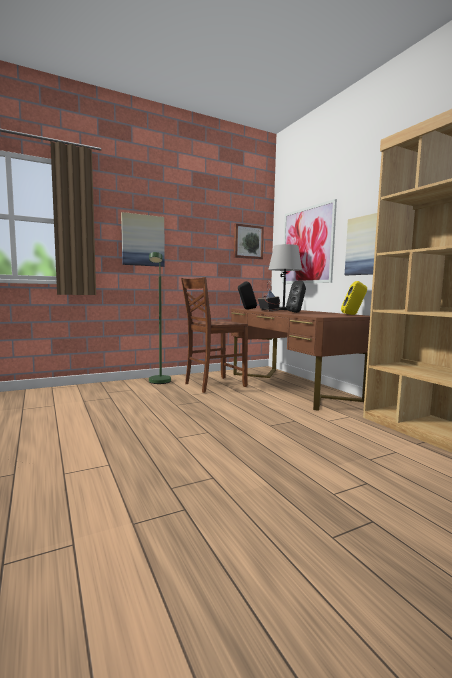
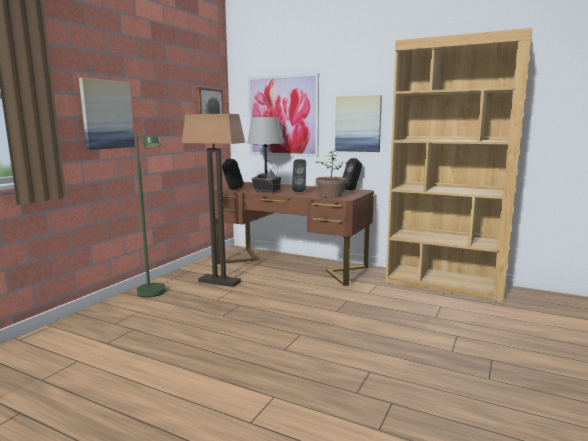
camera: 35 degrees left, 5 degrees up
(213, 385) = (219, 282): brown chair -> floor lamp
(313, 315) = (330, 195): none -> potted plant
(353, 314) = (352, 190): yellow speaker -> black speaker

